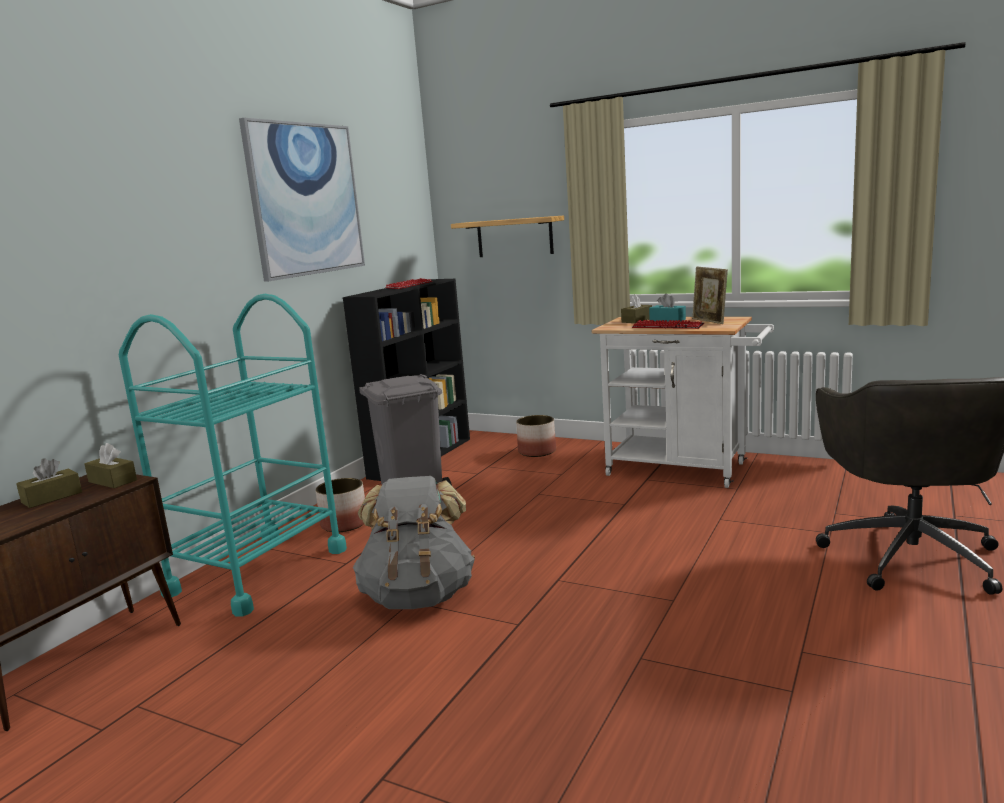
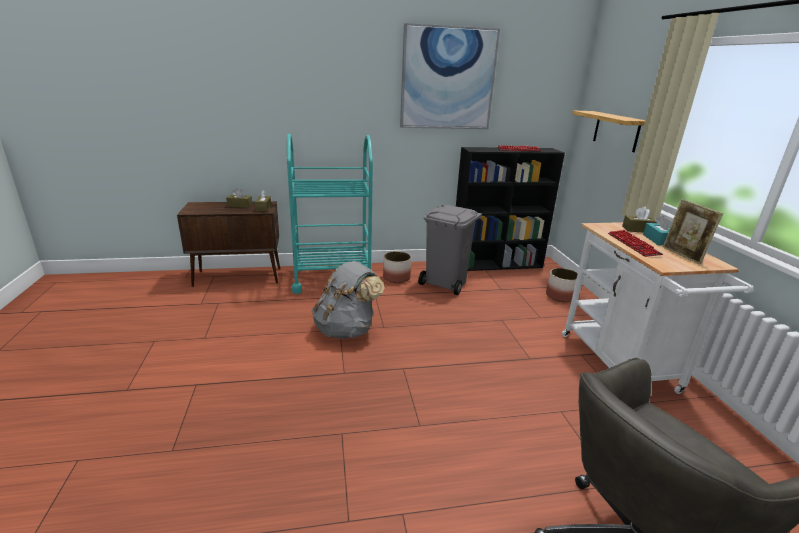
camera: 50 degrees right, 10 degrees up
(709, 321) = (682, 255): picture frame -> picture frame turned 45 degrees counterclockwise

